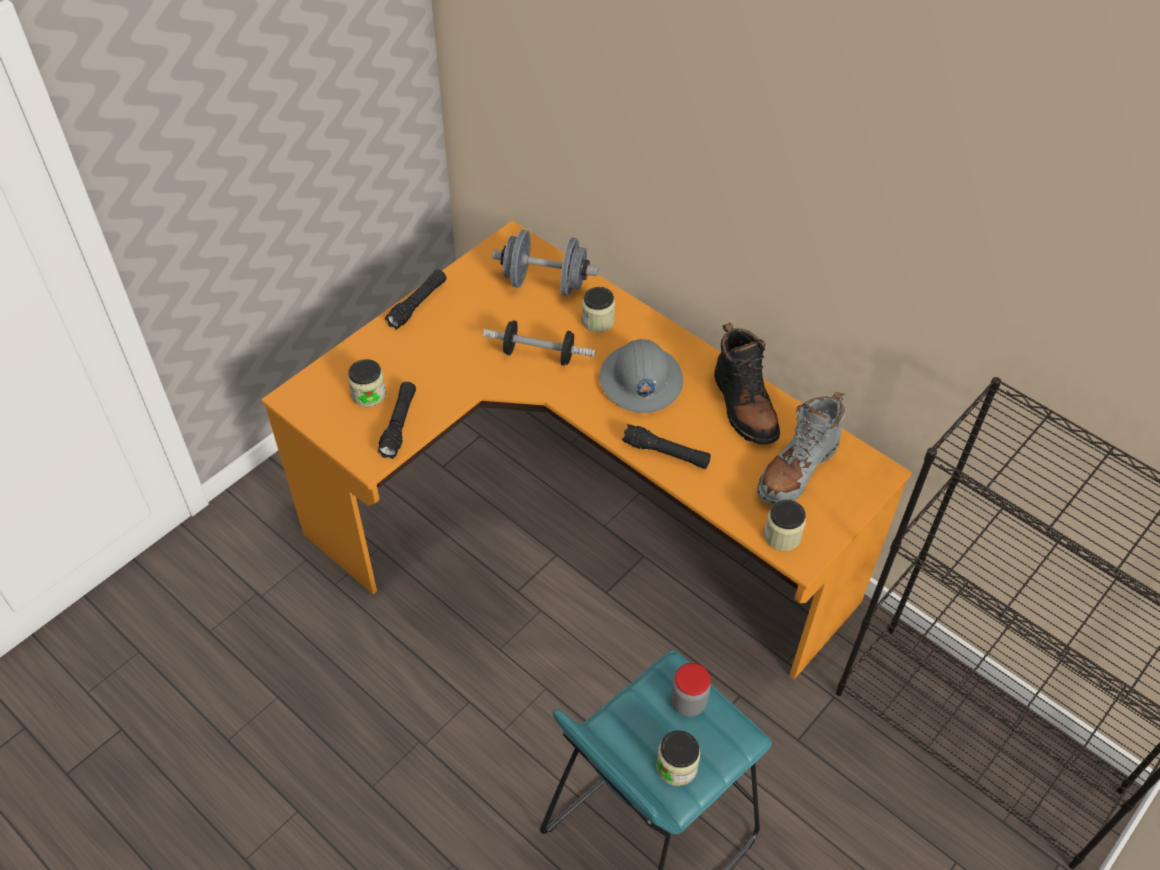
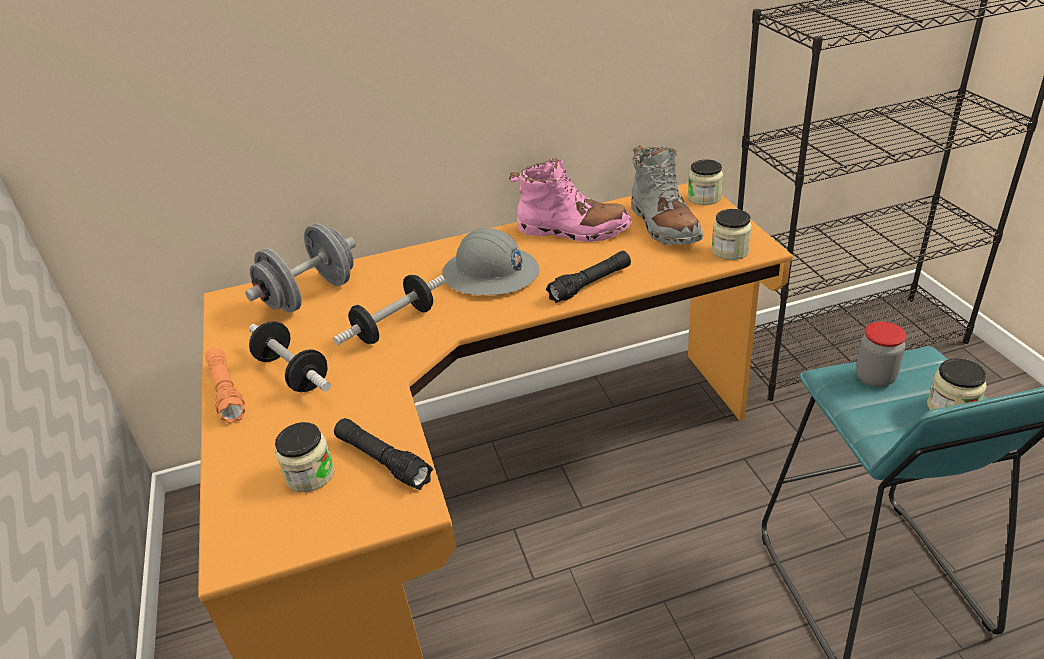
camera: 55 degrees left, 15 degrees down
(417, 304) = (226, 392): black flashlight -> orange flashlight
(455, 327) = (293, 373): none -> dumbbell
(598, 321) = (394, 278): jar -> jar (704, 198)
(744, 406) = (573, 230): black boot -> pink boot

